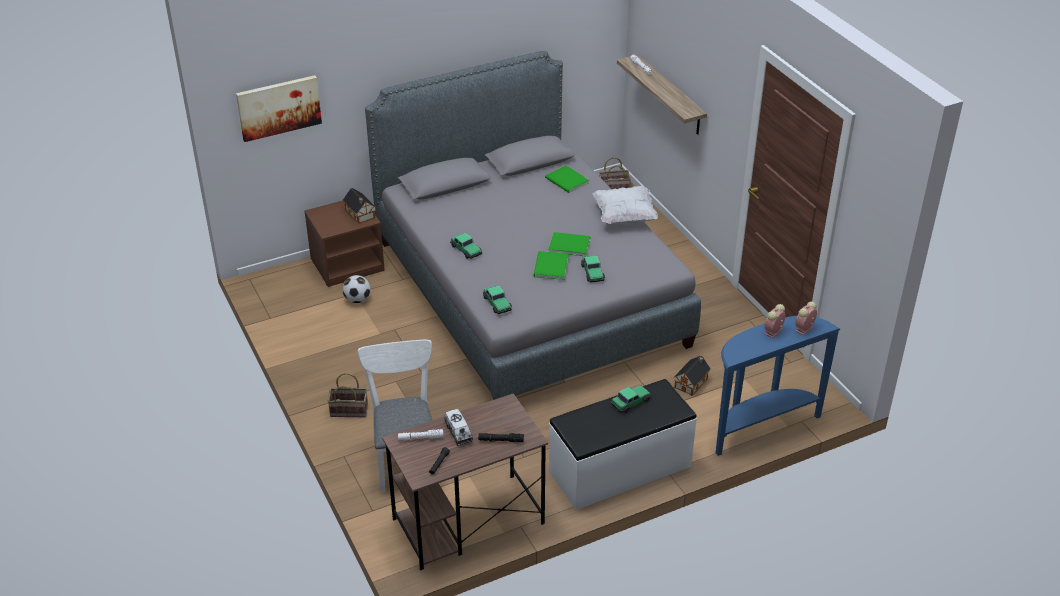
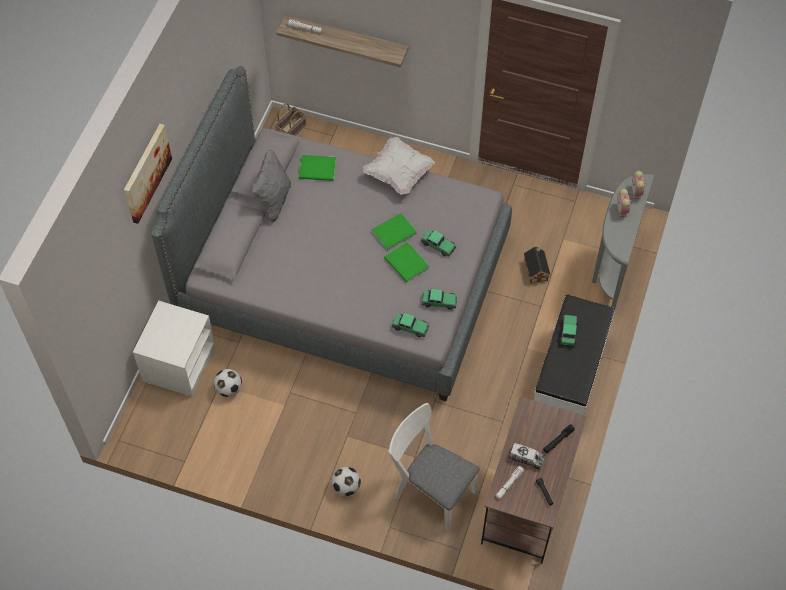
camera: 45 degrees left, 20 degrees up
(279, 107) = (101, 294): picture -> picture (146, 173)
(347, 264) = (179, 363): brown nightstand -> white nightstand
(350, 410) = (346, 487): basket -> football
(360, 214) = (183, 320): toy house -> none
(466, 250) = (328, 295): toy car -> toy car (439, 301)
(508, 179) = (273, 201): none -> grey pillow
(760, 426) = (611, 270): blue console table -> grey console table

